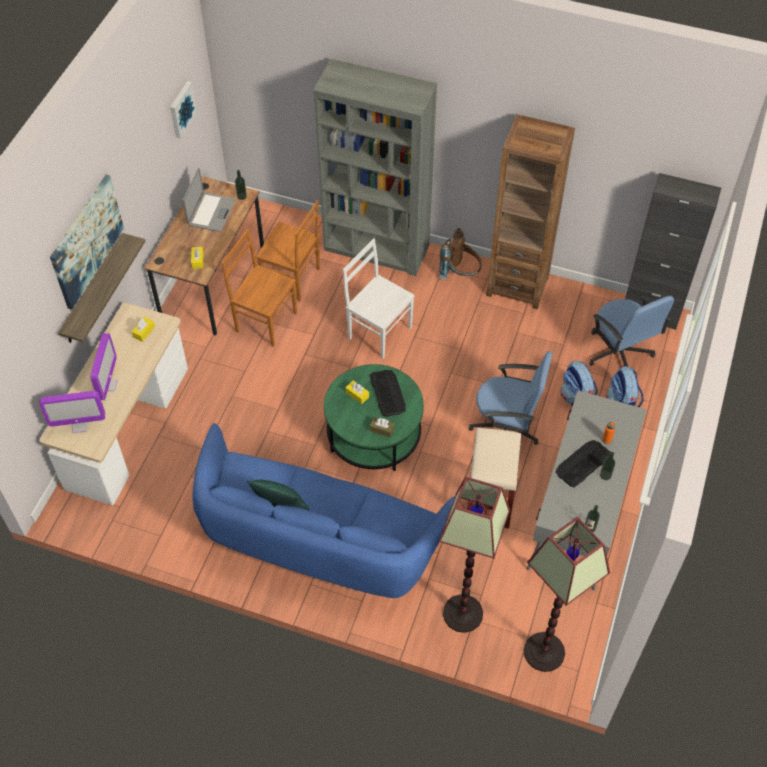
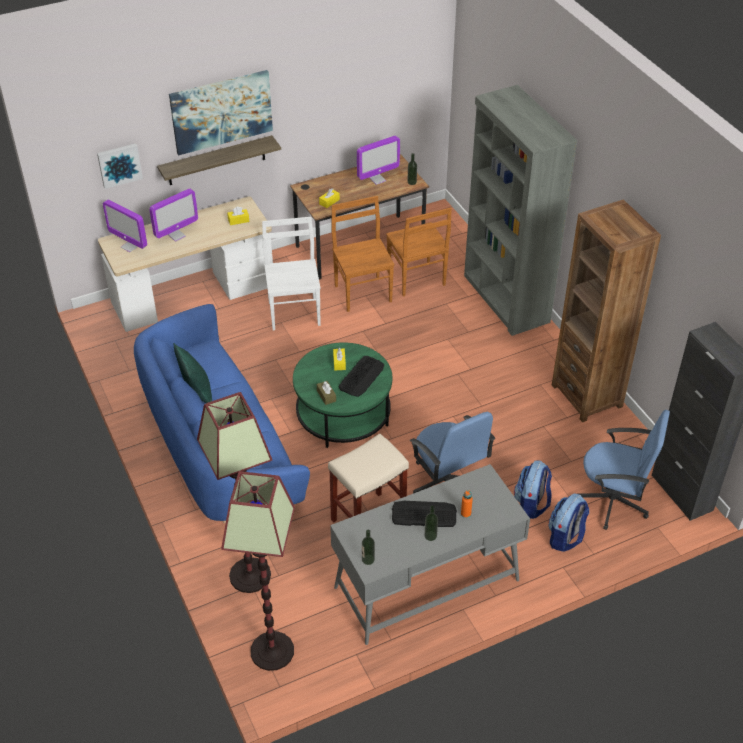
camera: 45 degrees right, 10 degrees down
(181, 109) = (395, 78): picture -> picture (119, 164)
(211, 212) = (377, 179): laptop -> monitor
(378, 332) = (434, 353): white chair -> white chair (294, 312)
(460, 274) = (549, 357): brown backpack -> none
(619, 353) = (613, 501): blue office chair -> blue office chair turned 90 degrees counterclockwise

